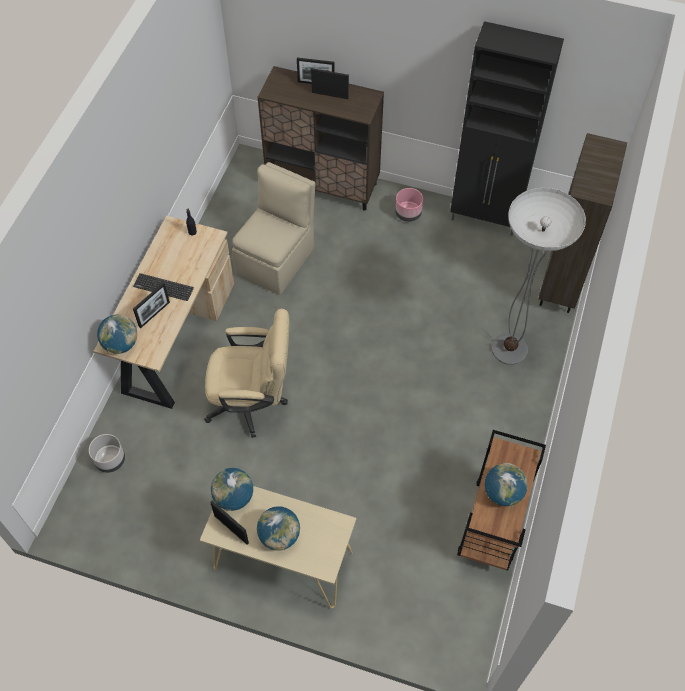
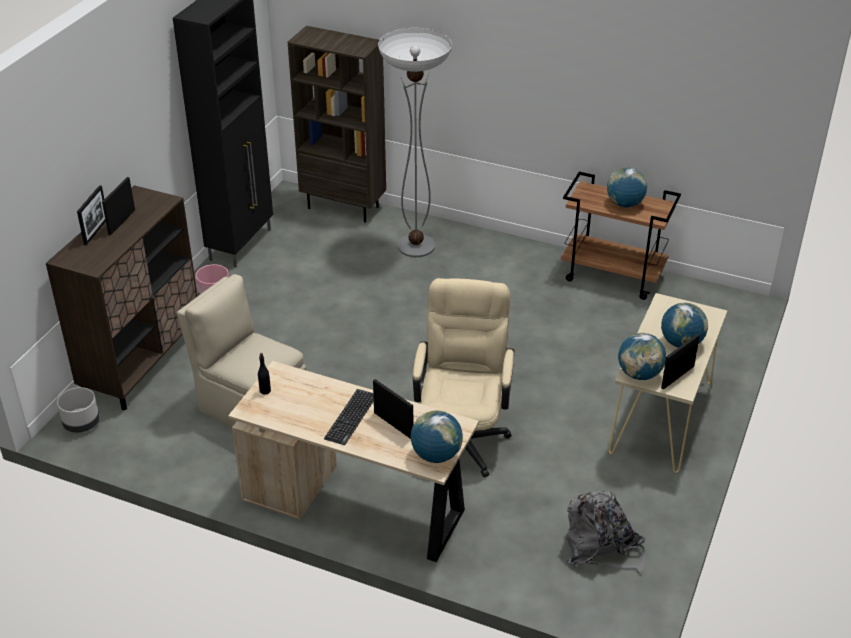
camera: 85 degrees left, 20 degrees down
(110, 460) = (537, 570): grey planter -> grey planter (81, 424)
(131, 506) = (601, 547): none -> grey backpack

